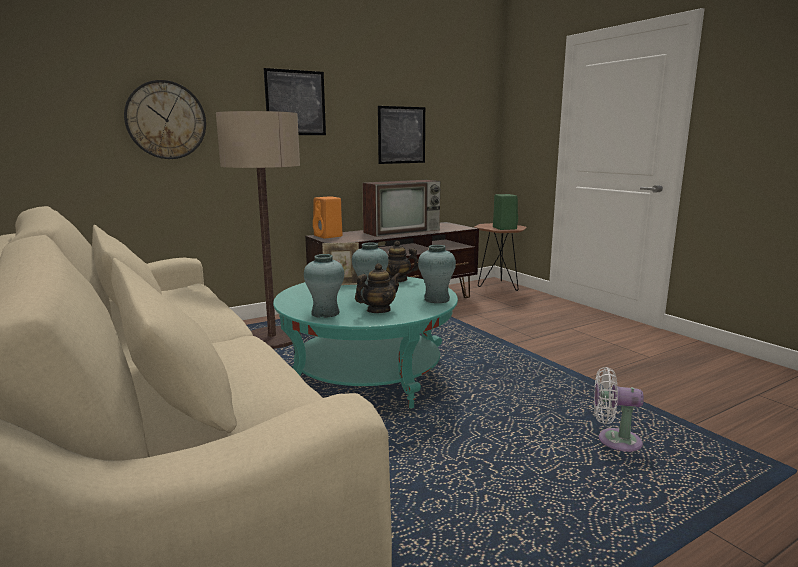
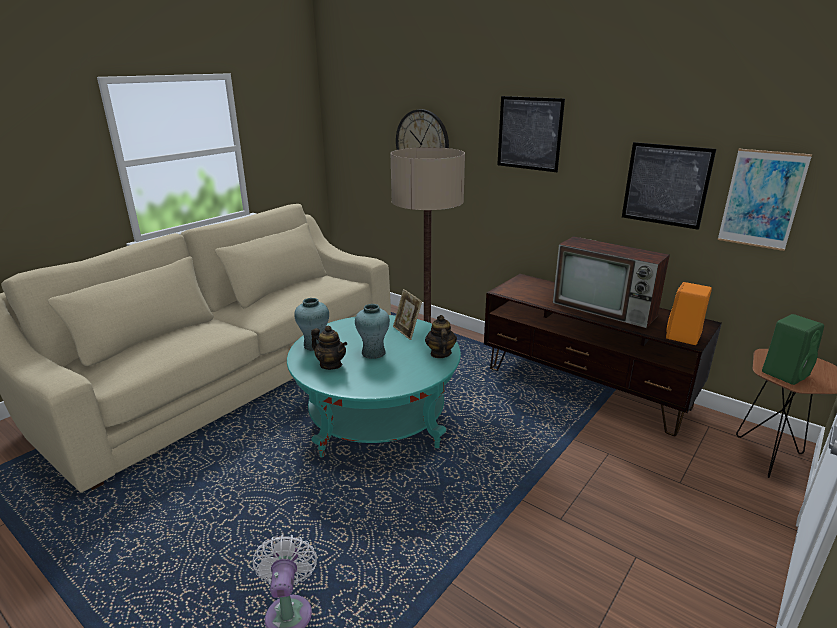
camera: 70 degrees right, 10 degrees up
(328, 236) = (527, 283): orange speaker -> orange speaker (683, 337)
(436, 299) = (379, 386): turquoise vase -> none
(450, 137) = (761, 199): none -> picture

